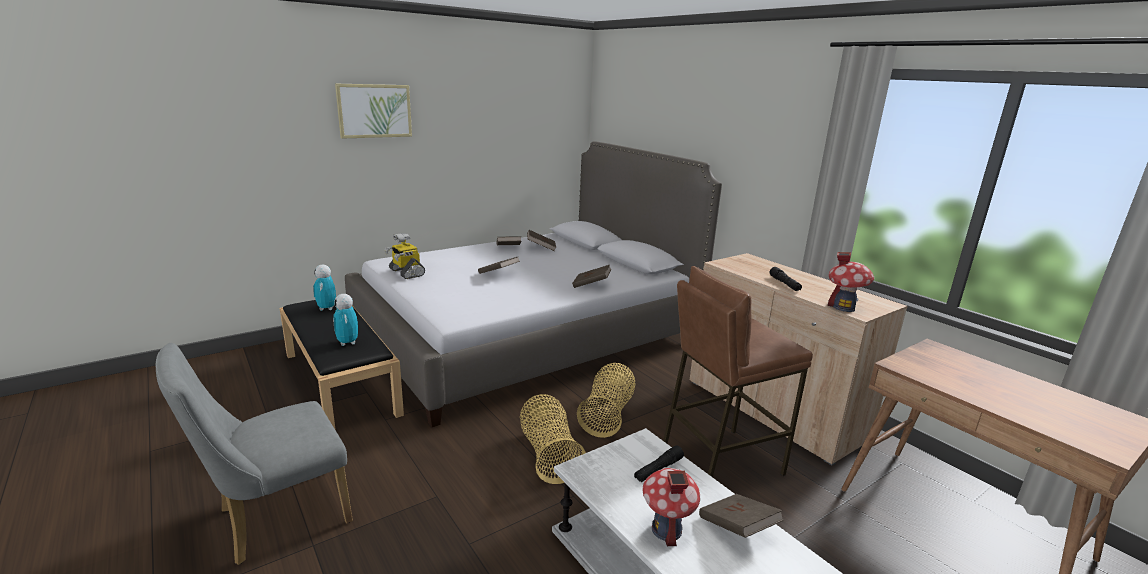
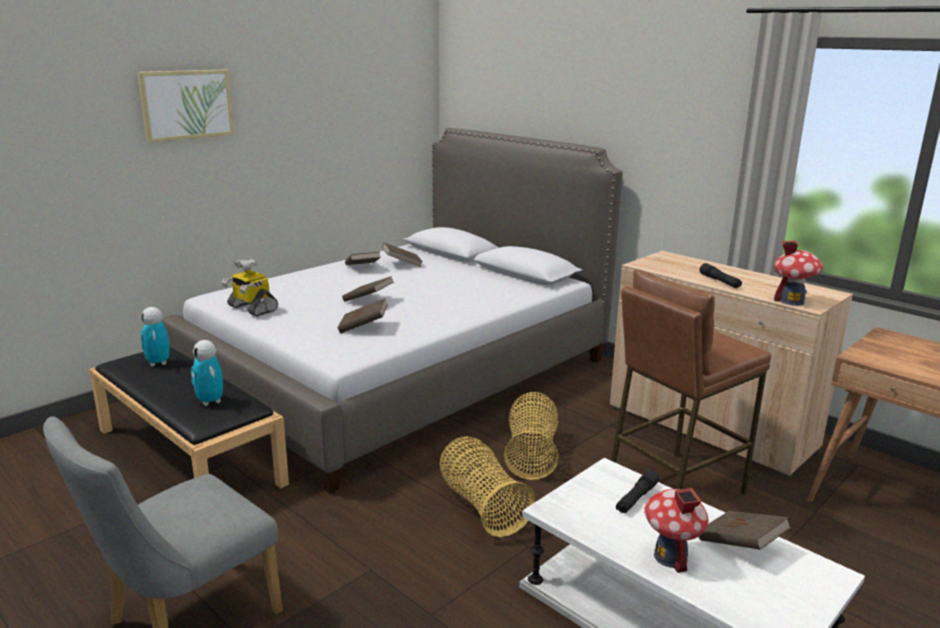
camera: 10 degrees left, 0 degrees up
(591, 285) = (485, 303): brown book -> brown book (363, 327)

